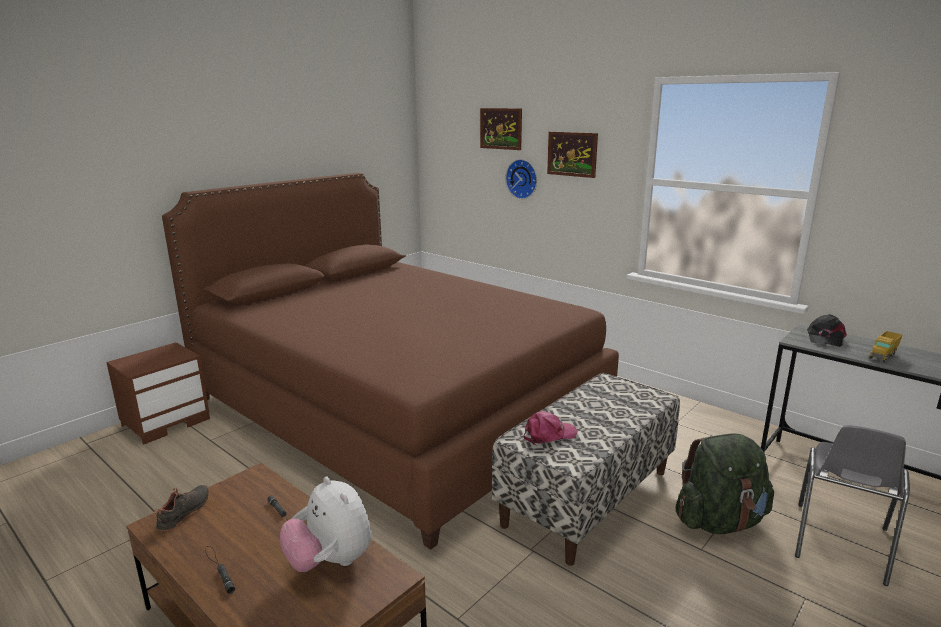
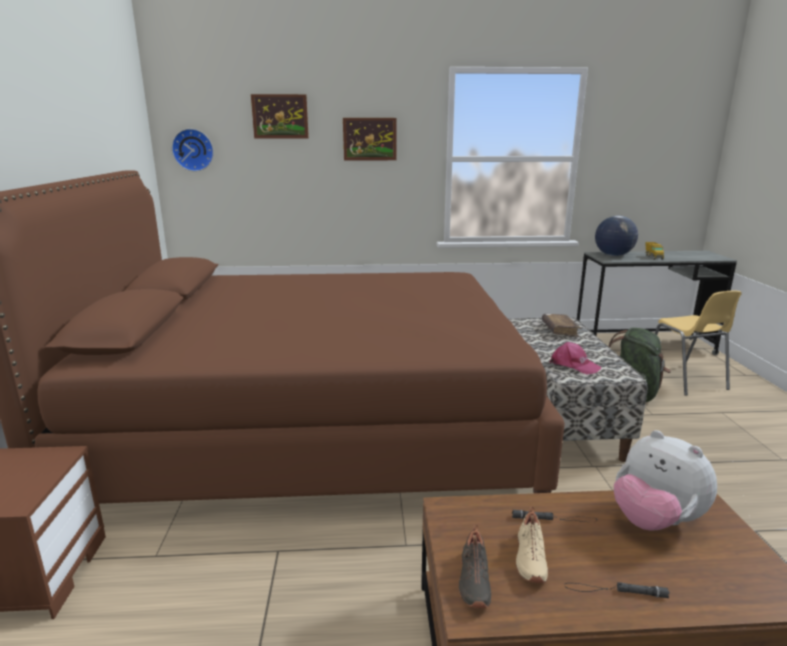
camera: 45 degrees left, 0 degrees up
(185, 513) = (472, 580): black shoe -> black shoe turned 150 degrees counterclockwise
(227, 524) = (529, 558): none -> beige shoe
(330, 561) = (655, 521): plush toy -> plush toy turned 45 degrees clockwise
(523, 179) = (313, 168): wall clock -> wall clock (193, 150)
(548, 434) = (574, 365): pink cap -> pink cap turned 105 degrees clockwise
(624, 401) = (559, 330): none -> brown book
(825, 338) = (613, 255): black cap -> globe
(839, 543) = (684, 380): grey chair -> yellow chair

